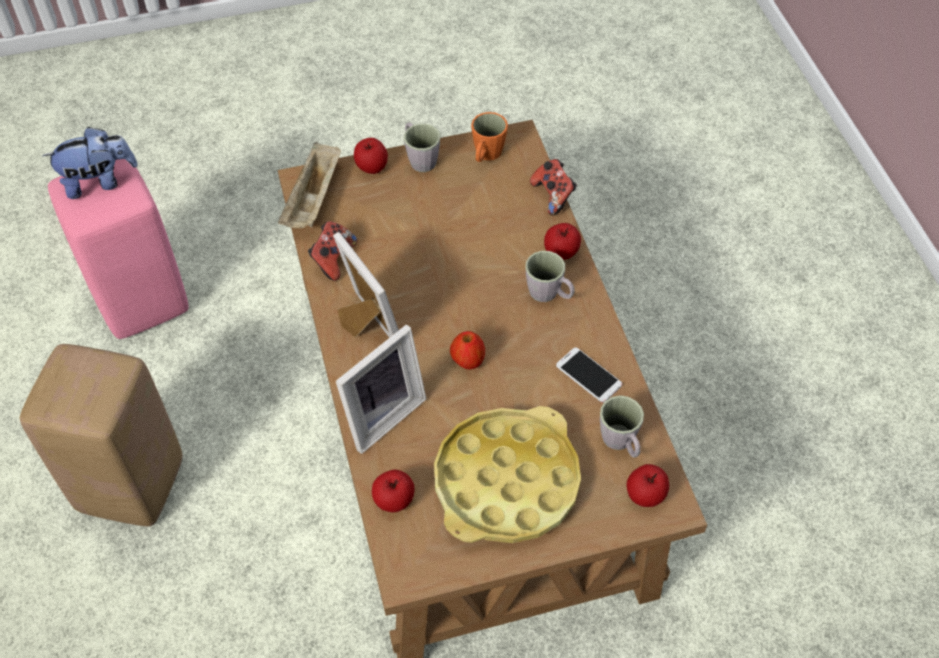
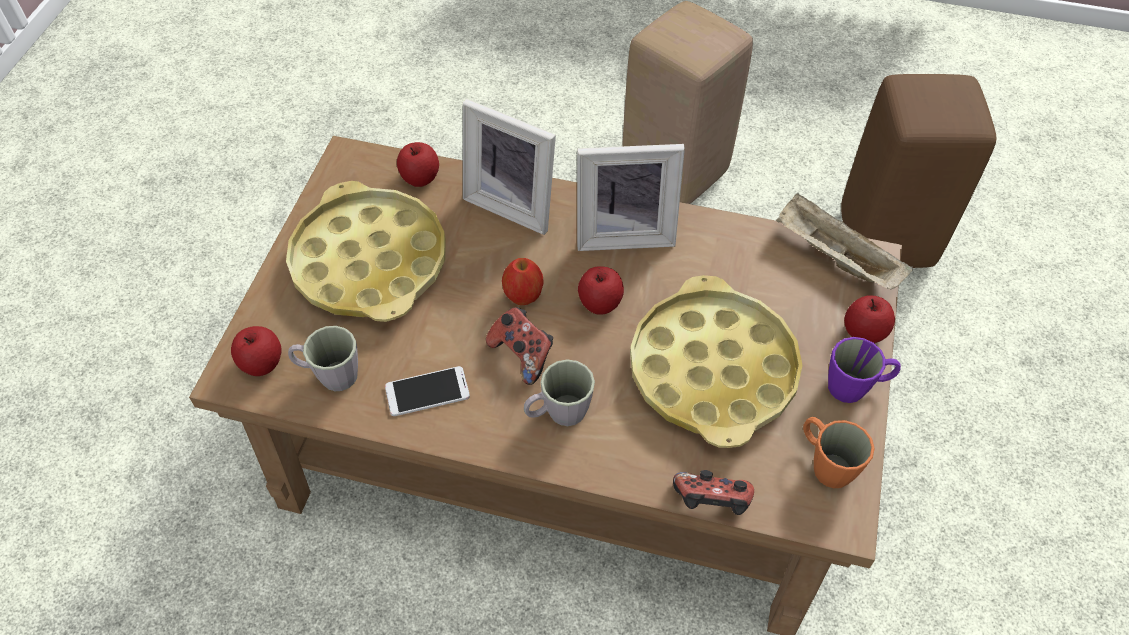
camera: 120 degrees right, 0 degrees up
(99, 182) = (952, 105): plush toy -> none
(143, 300) = (887, 240): pink stool -> brown stool
(333, 259) = (734, 241): game controller -> game controller (522, 354)
(380, 414) = (514, 203): picture frame -> picture frame turned 45 degrees counterclockwise
(419, 158) = (855, 387): grey mug -> purple mug
(456, 229) = (713, 369): none -> yellow tray
(561, 252) = (612, 461): apple -> apple (600, 303)

